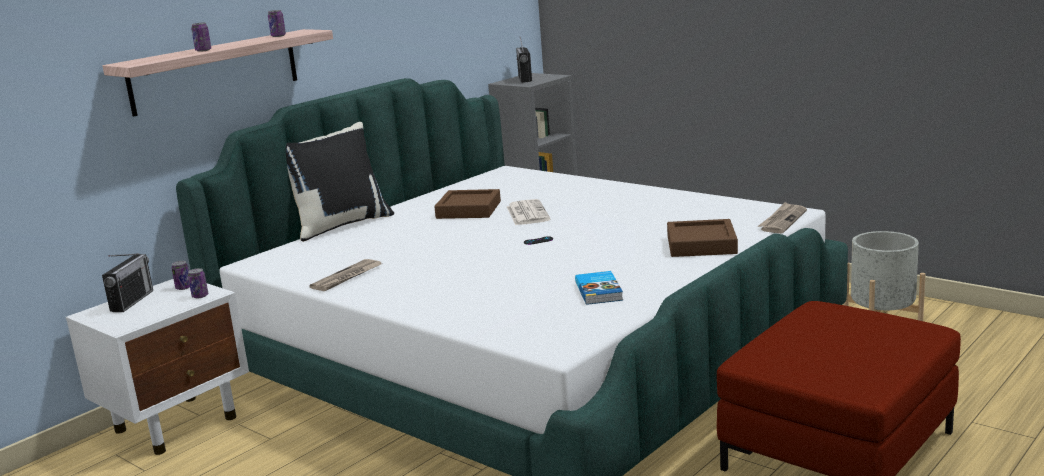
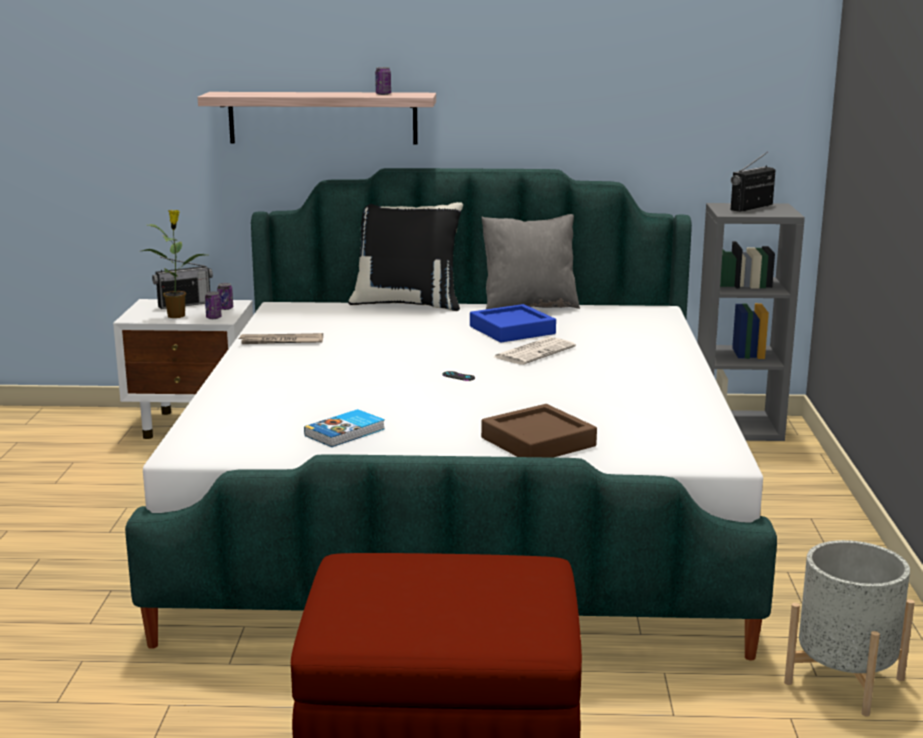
camera: 50 degrees right, 0 degrees up
(158, 308) = (177, 315): none -> potted plant
(203, 50) = (289, 94): can -> none
(426, 196) = (529, 306): none -> grey pillow
(468, 210) = (512, 330): brown tray -> blue tray
(782, 220) = (681, 461): newspaper -> none

